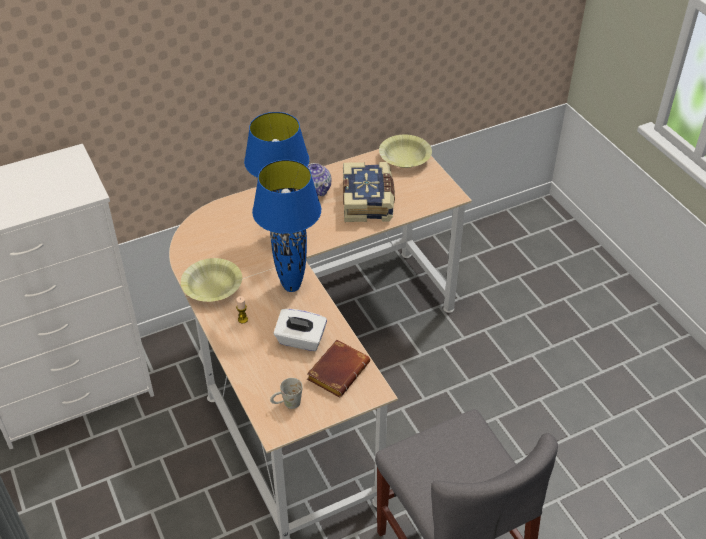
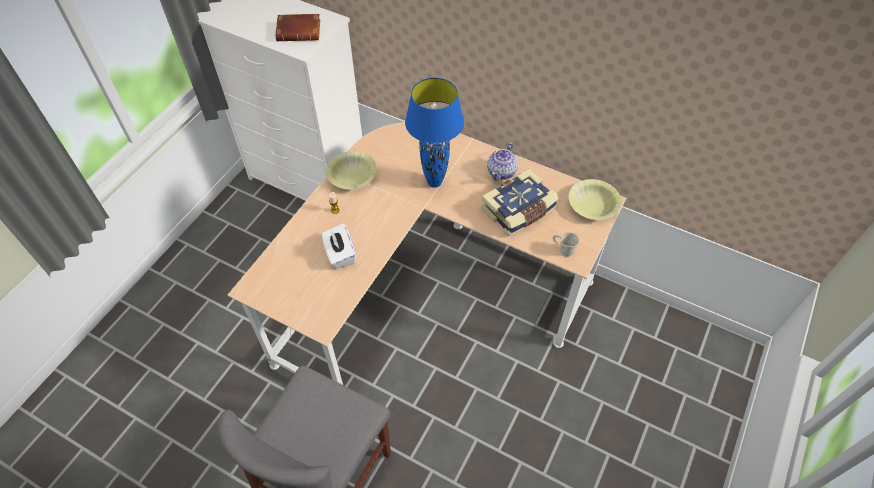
camera: 55 degrees right, 10 degrees up
(287, 404) = (275, 281): white mug -> white mug (562, 249)
(291, 286) = (389, 218): blue table lamp -> none
(337, 370) = (327, 293): brown book -> brown book (300, 31)

